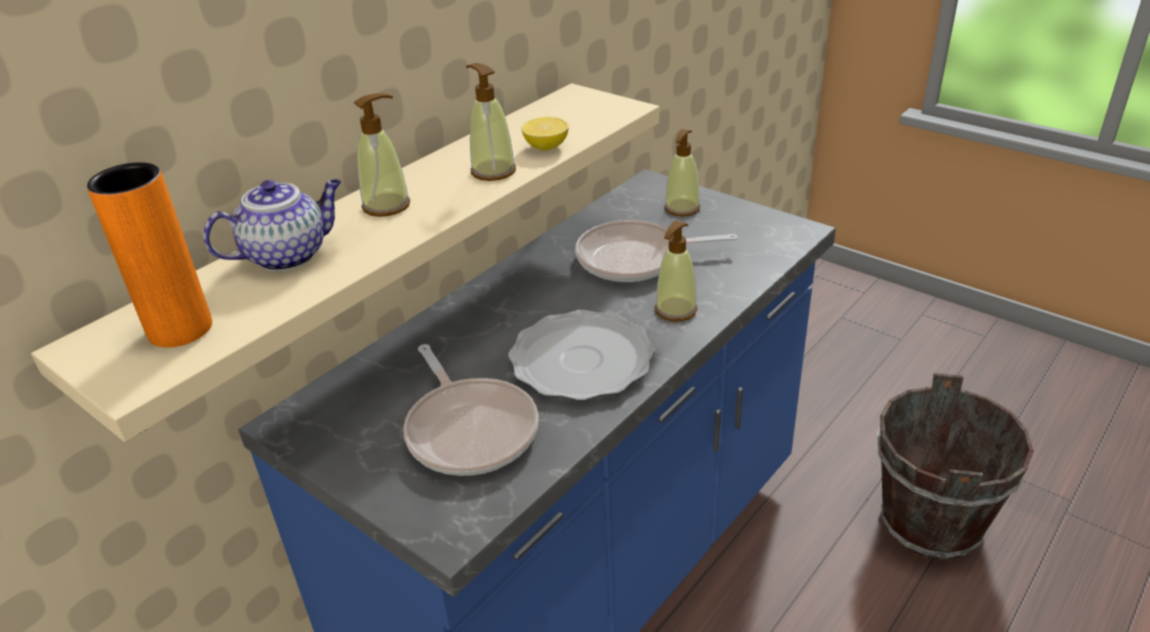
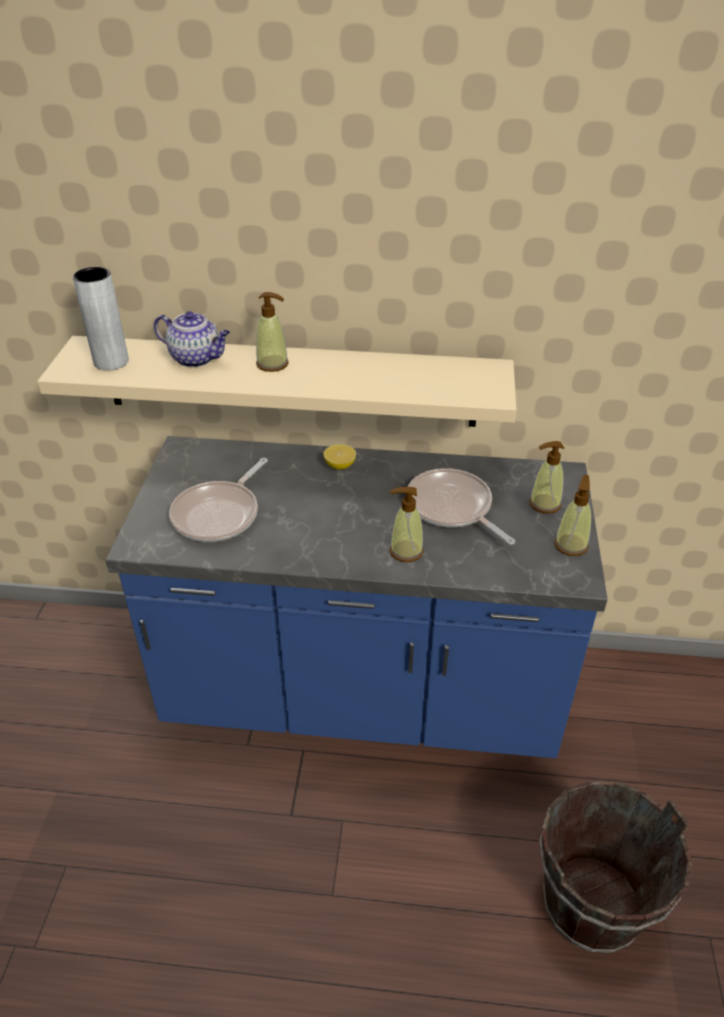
camera: 55 degrees right, 5 degrees up
(180, 329) = (111, 362): orange vase -> grey vase
(493, 171) = (347, 381): soap dispenser -> soap dispenser (571, 545)
(546, 147) = (399, 387): lemon -> lemon (340, 466)
(581, 361) = (315, 530): plate -> none

